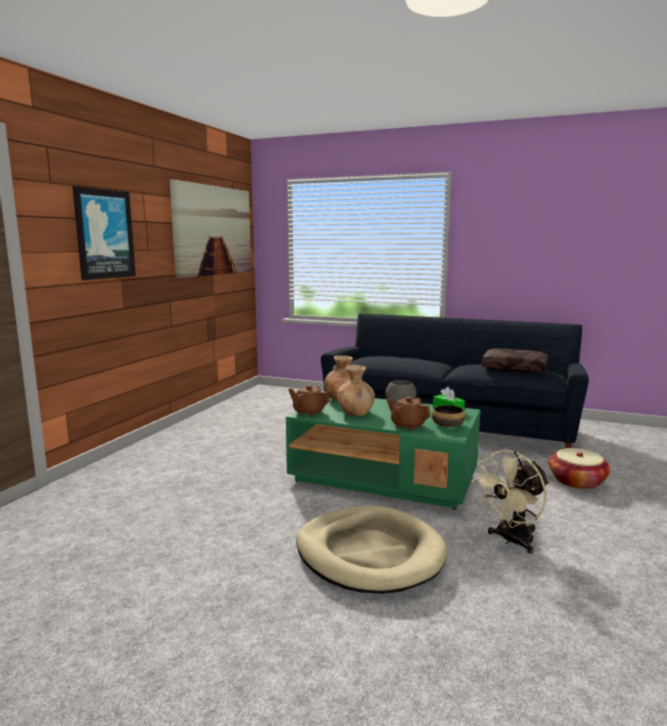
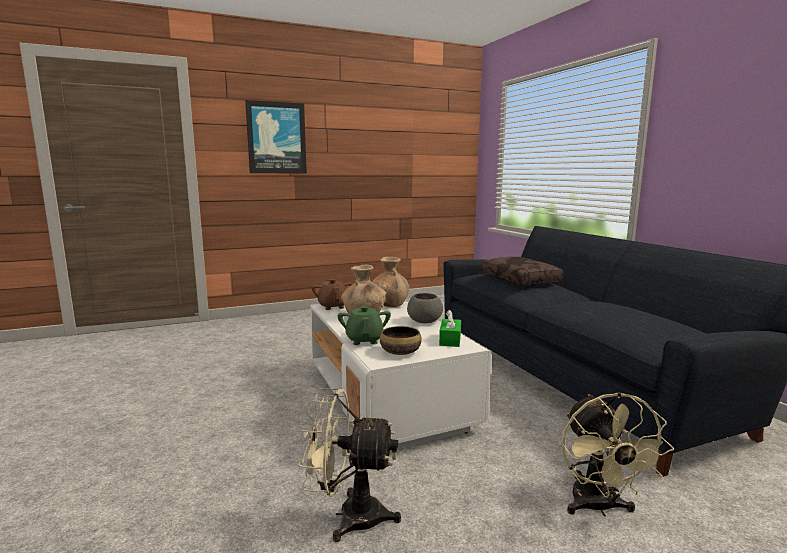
camera: 45 degrees right, 0 degrees up
(213, 230) = (414, 137): picture -> none
(369, 554) = (228, 449): beige dog bed -> none
(384, 478) = (387, 397): green coffee table -> white coffee table
(407, 426) = (364, 340): brown teapot -> green teapot
(515, 368) = (637, 316): brown pillow -> brown pillow (521, 280)
(577, 481) = (598, 507): basket -> beige fan

